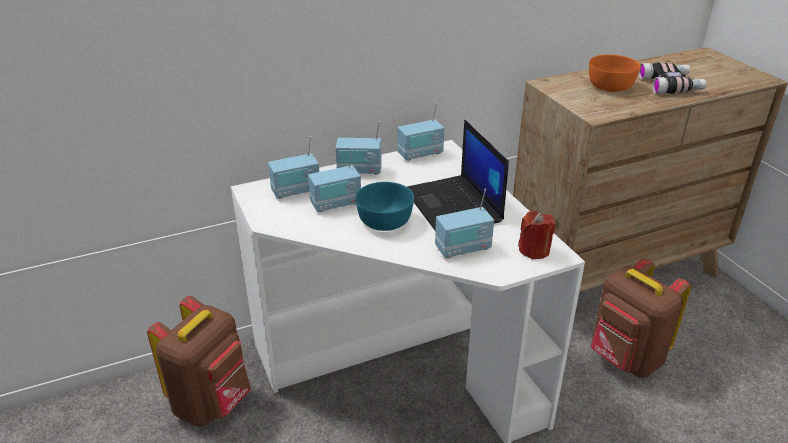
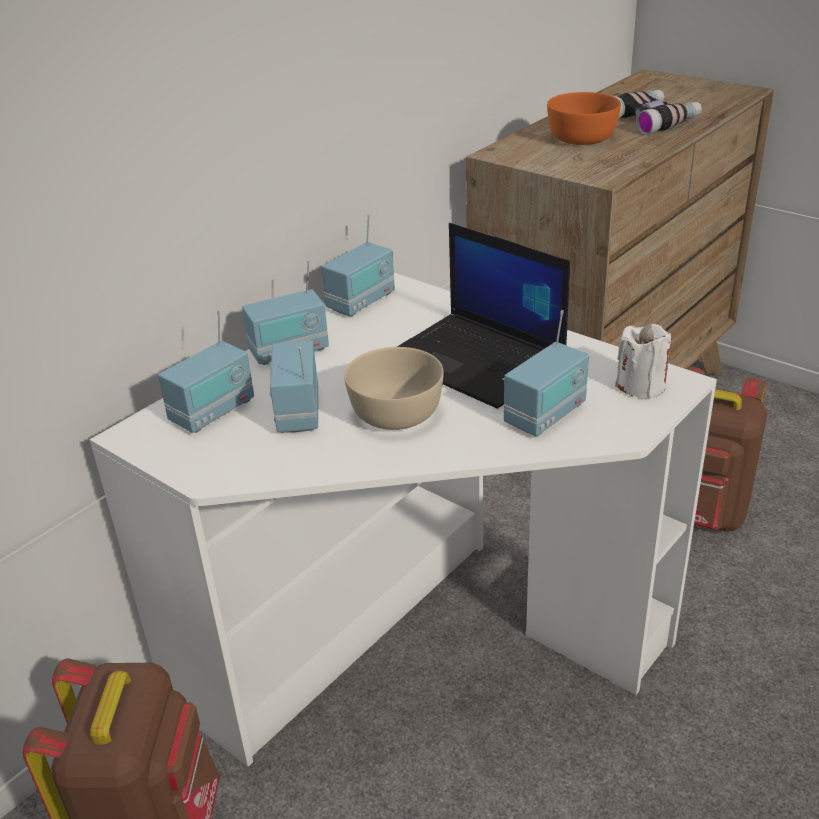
camera: 25 degrees left, 0 degrees up
(336, 204) = (297, 412): radio -> radio turned 135 degrees clockwise
(385, 220) = (397, 412): turquoise bowl -> beige bowl
(534, 250) = (641, 385): red candle -> white candle

